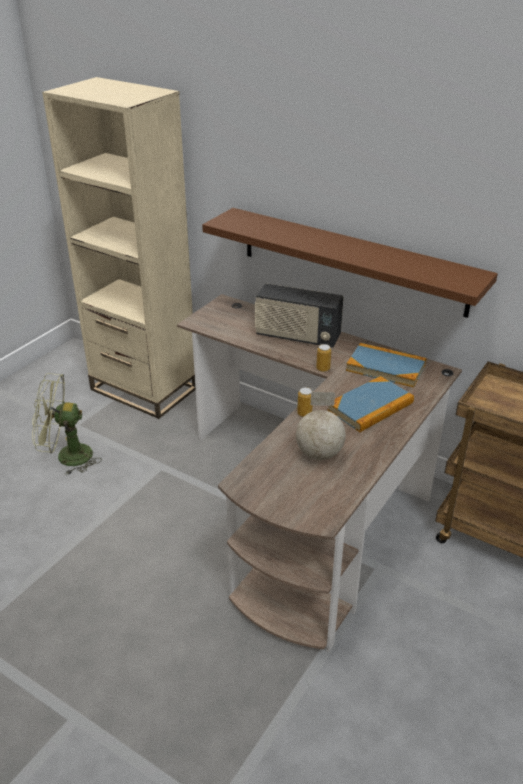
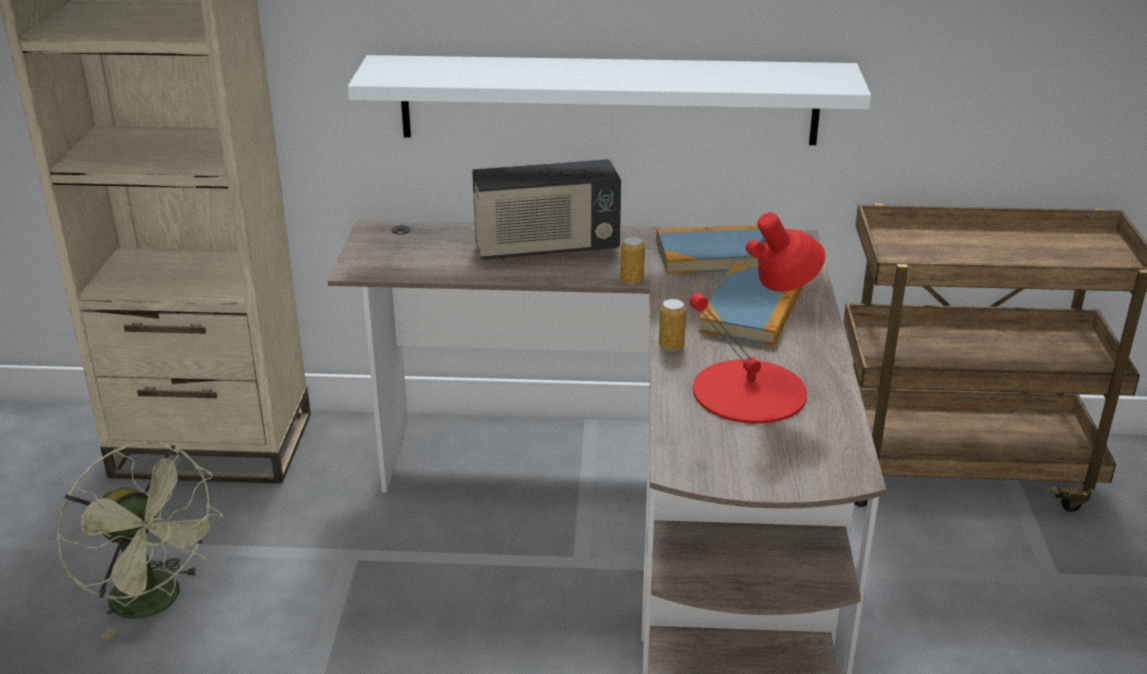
camera: 30 degrees left, 5 degrees down
(66, 457) = (157, 602): green fan -> green fan turned 105 degrees counterclockwise
(320, 454) = (752, 391): globe -> red table lamp
(351, 261) = (609, 100): brown shelf -> white shelf

